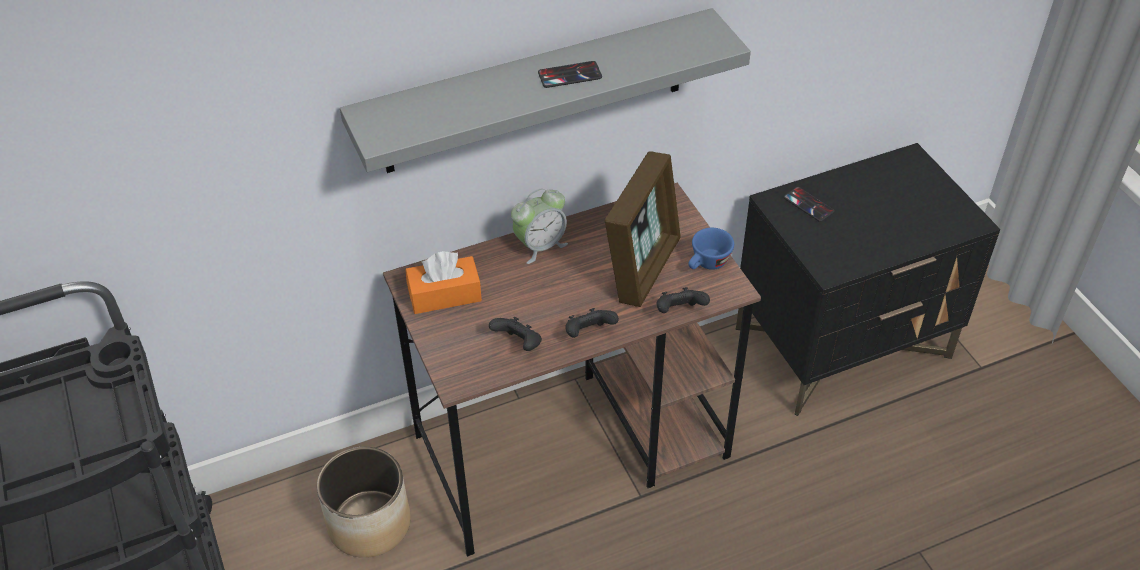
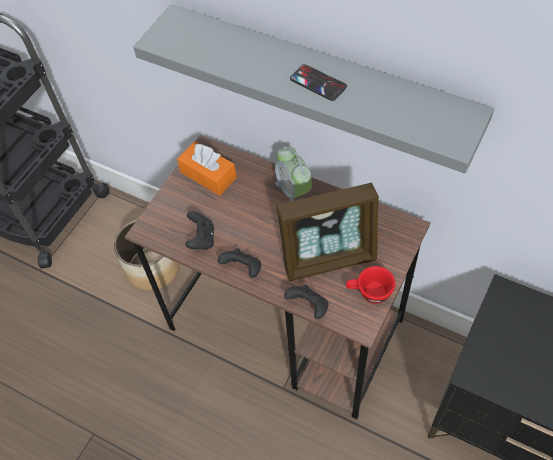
camera: 55 degrees right, 10 degrees up
(540, 246) = (293, 191): alarm clock -> alarm clock turned 45 degrees clockwise
(707, 264) = (369, 293): blue cup -> red cup
(808, 204) = (526, 317): phone -> none

